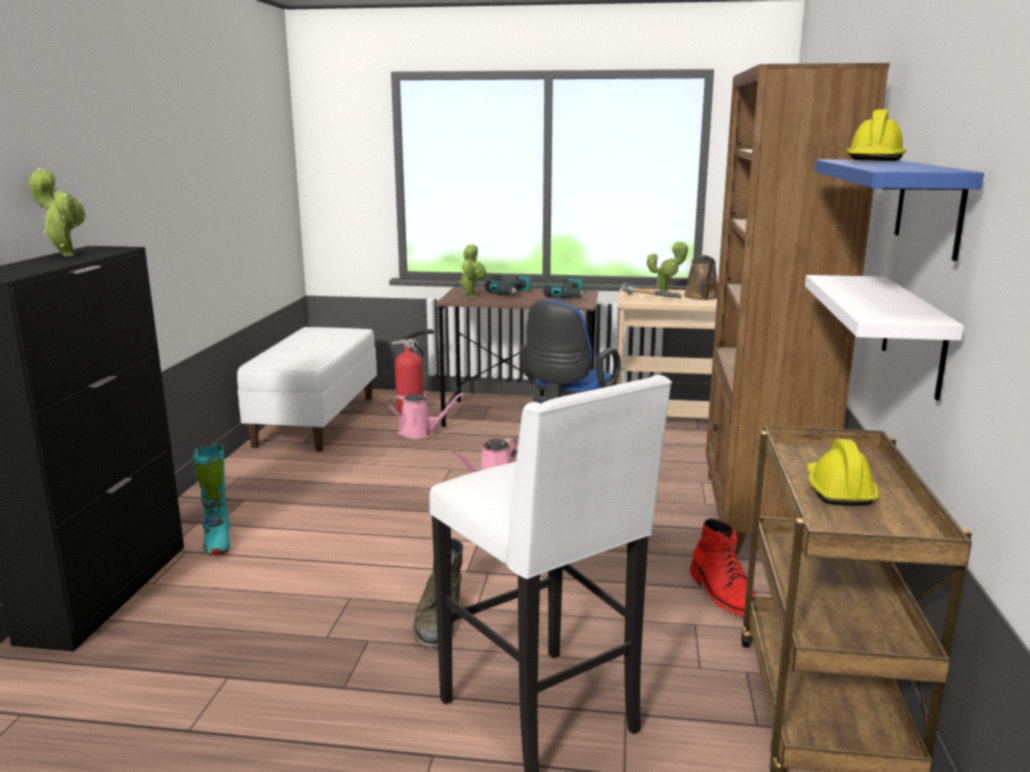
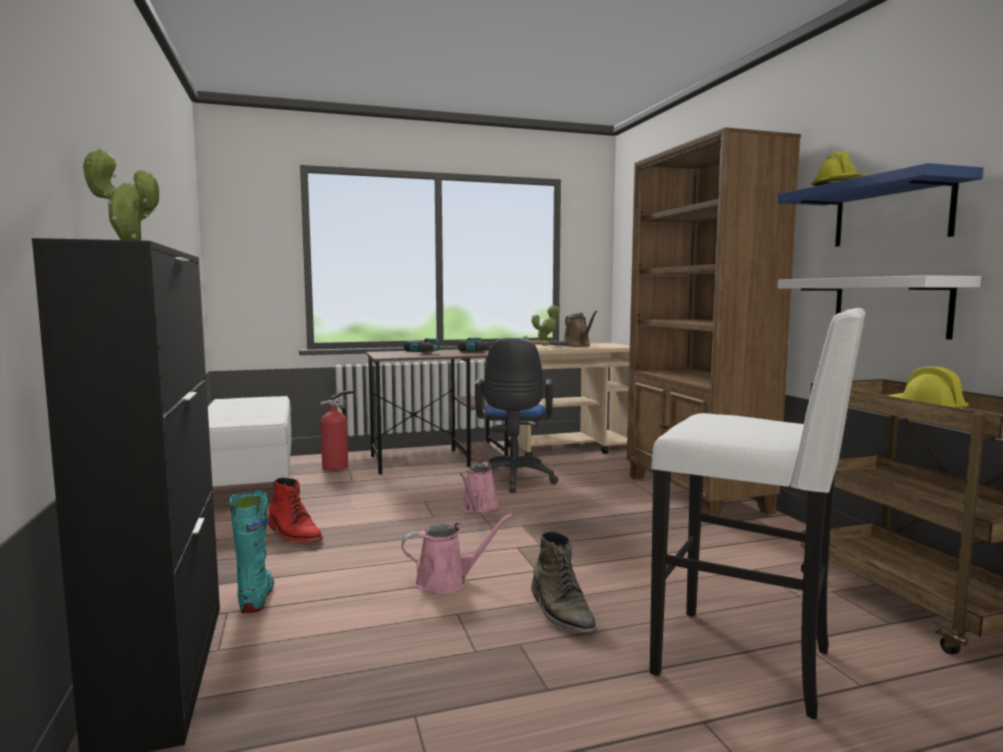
camera: 25 degrees left, 10 degrees down
(217, 543) = (256, 597): turquoise boot -> turquoise boot turned 150 degrees counterclockwise
(420, 433) = (364, 481): pink watering can -> pink watering can (447, 581)
(472, 296) = (396, 354): potted plant -> none
(725, 595) = (747, 546): red boot -> red boot (294, 534)

